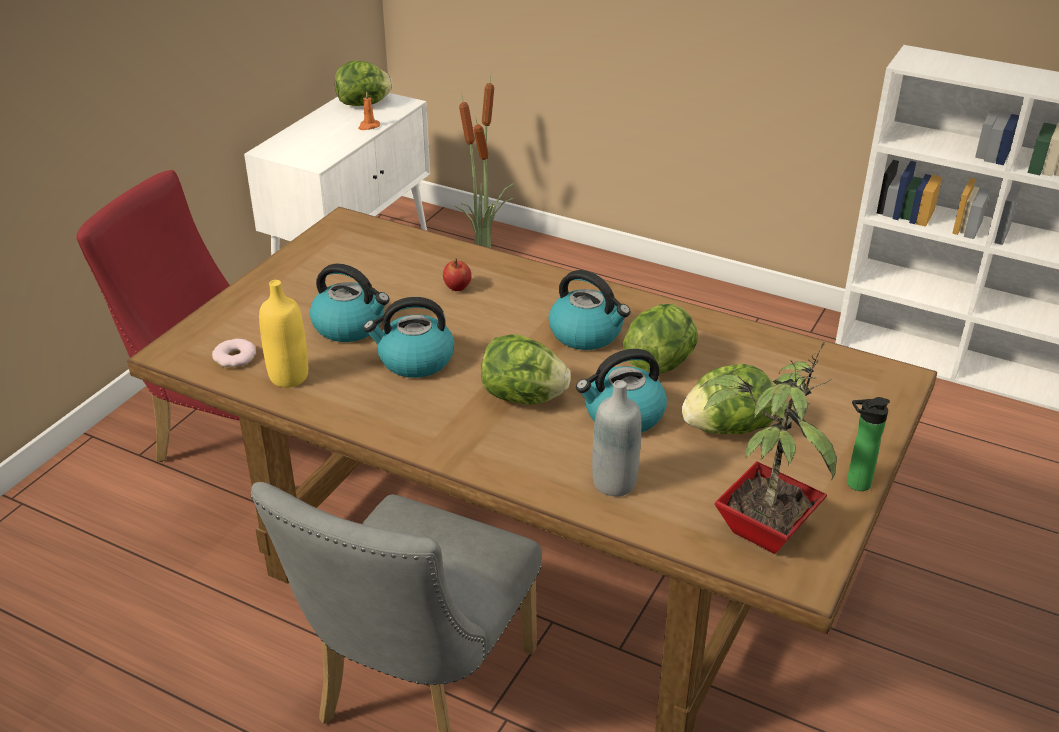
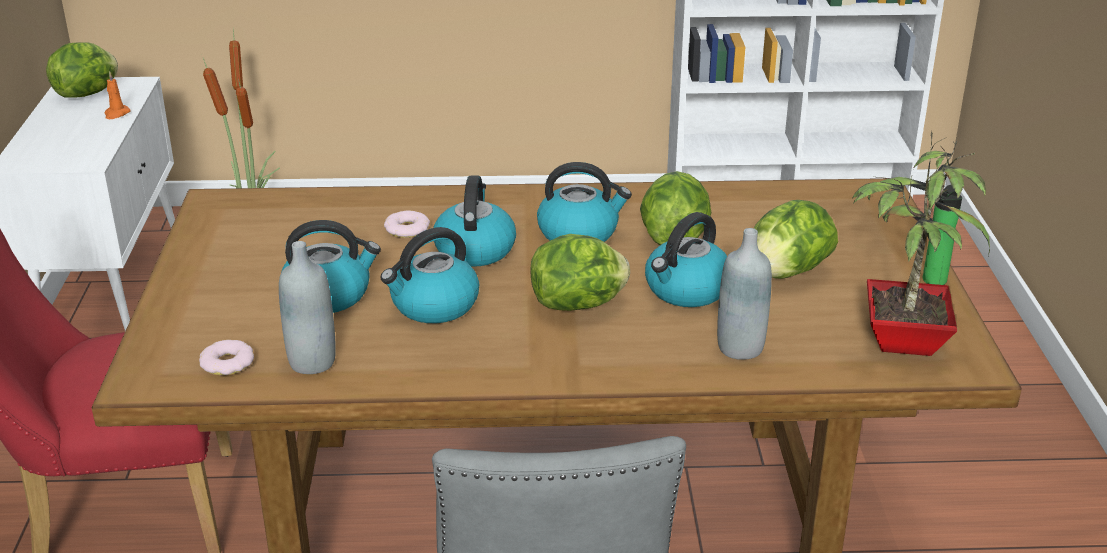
camera: 30 degrees left, 5 degrees down
(289, 377) = (312, 362): yellow bottle -> grey bottle
(457, 288) = (406, 229): apple -> donut
(491, 322) = (474, 249): none -> kettle

